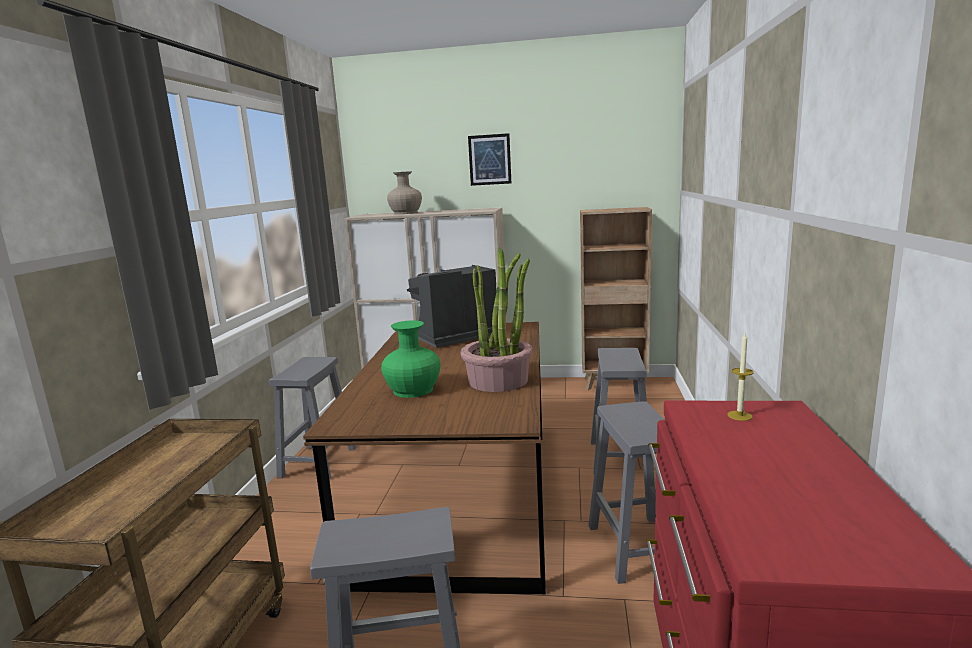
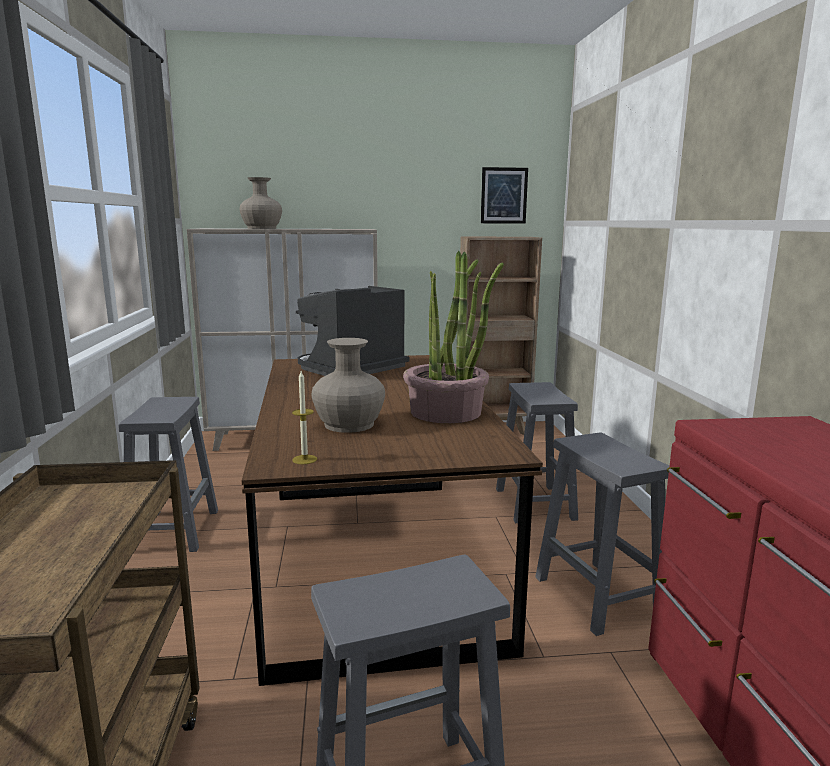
camera: 15 degrees left, 0 degrees up
(413, 390) = (349, 424): green vase -> beige vase
(489, 159) = (360, 173): picture -> picture (504, 195)
(739, 416) = (768, 431): candle -> candle (304, 459)

